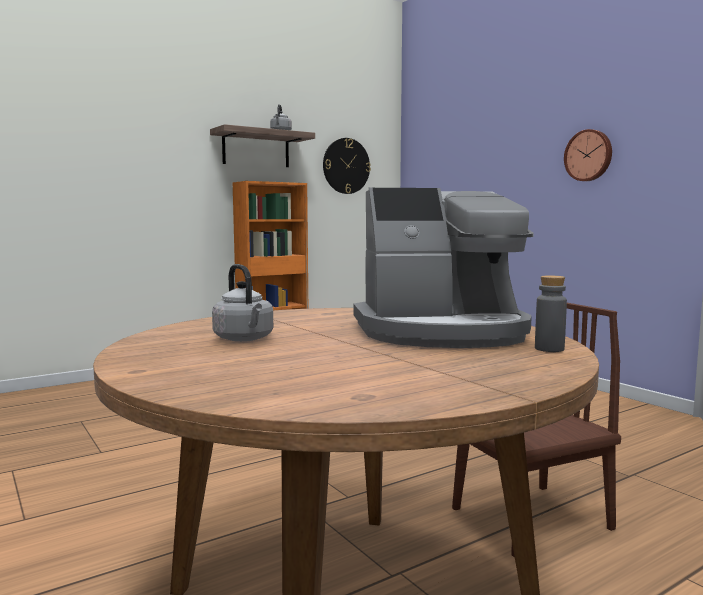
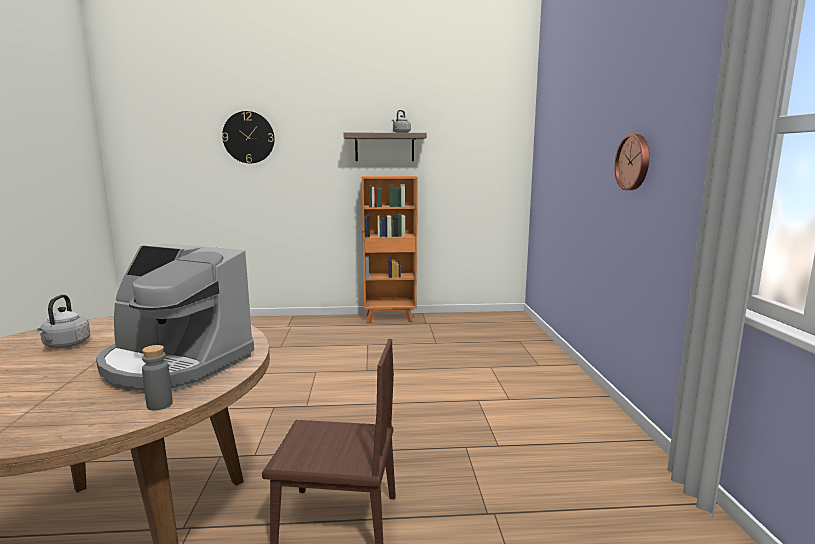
camera: 30 degrees right, 5 degrees up
(346, 166) = (471, 157): wall clock -> wall clock (248, 137)

